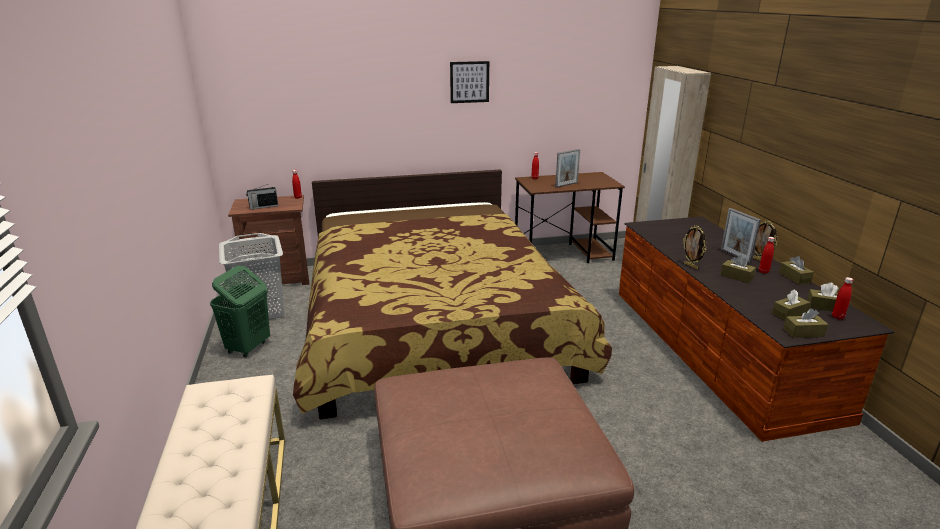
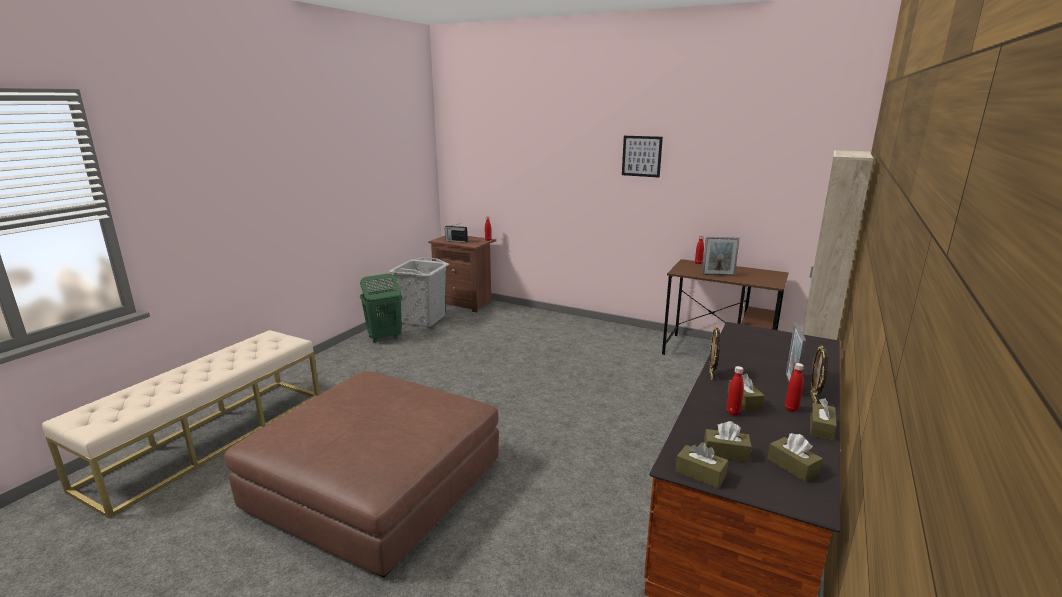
camera: 40 degrees right, 5 degrees down
(433, 317) = (521, 362): bed -> none
(837, 317) = (785, 482): red bottle -> red bottle (733, 412)

